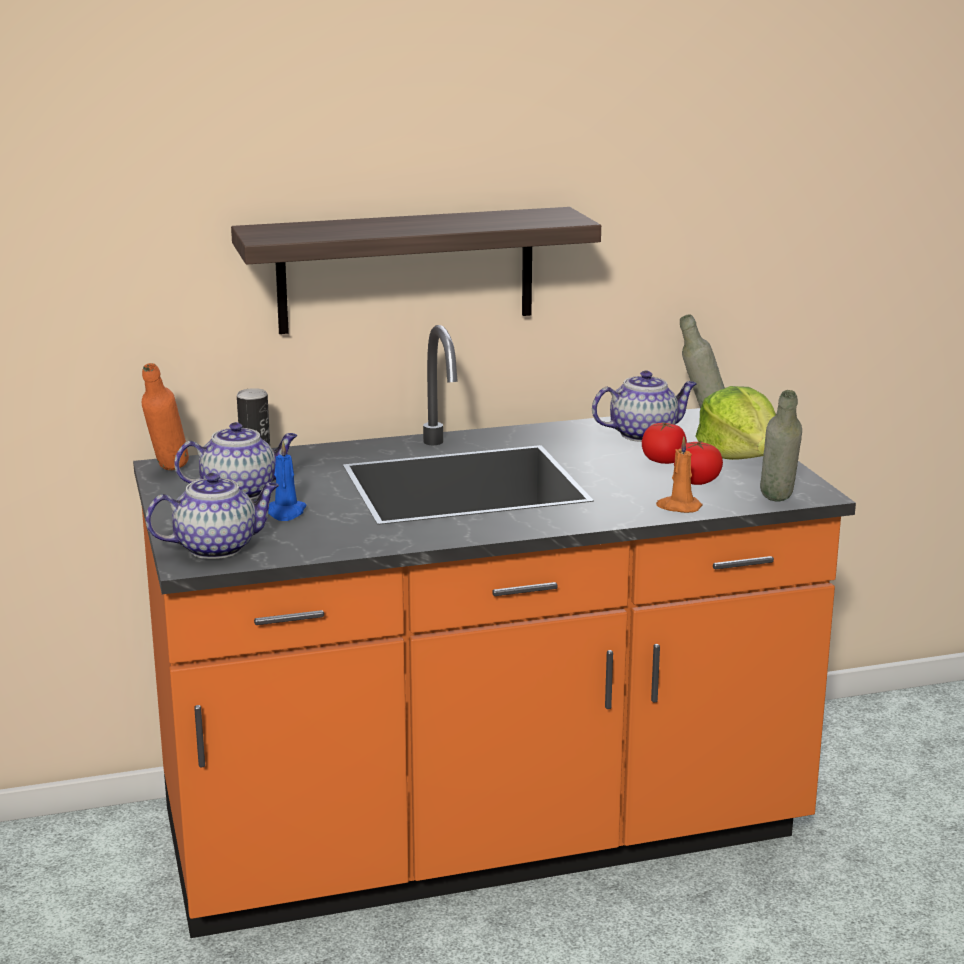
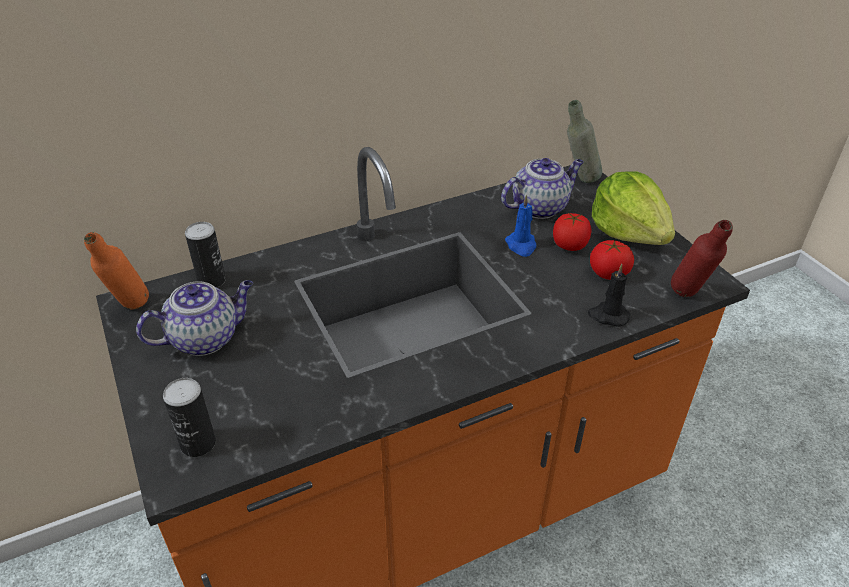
camera: 10 degrees left, 20 degrees up
(217, 547) = (198, 443): teapot -> can
(286, 512) = (256, 369): blue candle -> blue candle (521, 245)
(406, 270) = (328, 88): shelf -> none
(678, 507) = (608, 315): orange candle -> black candle
(777, 503) = (688, 299): grey bottle -> red bottle

